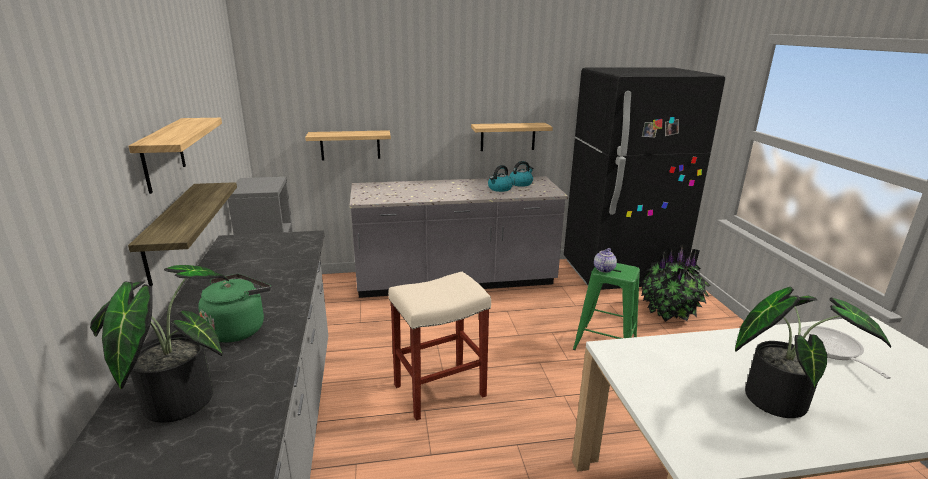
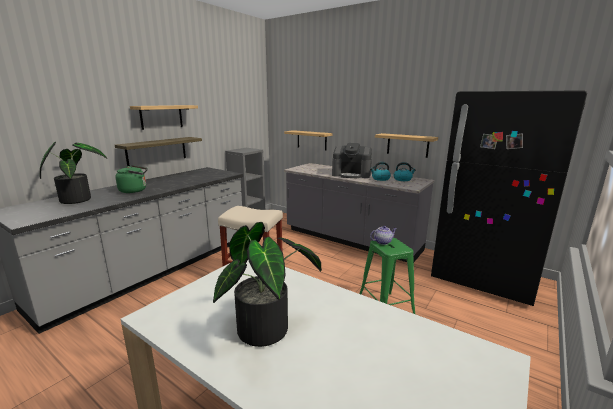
camera: 45 degrees right, 5 degrees down
(455, 190) = (351, 174): none -> coffee machine
(669, 312) = (482, 318): potted plant -> none
(832, 350) = (397, 342): frying pan -> none

